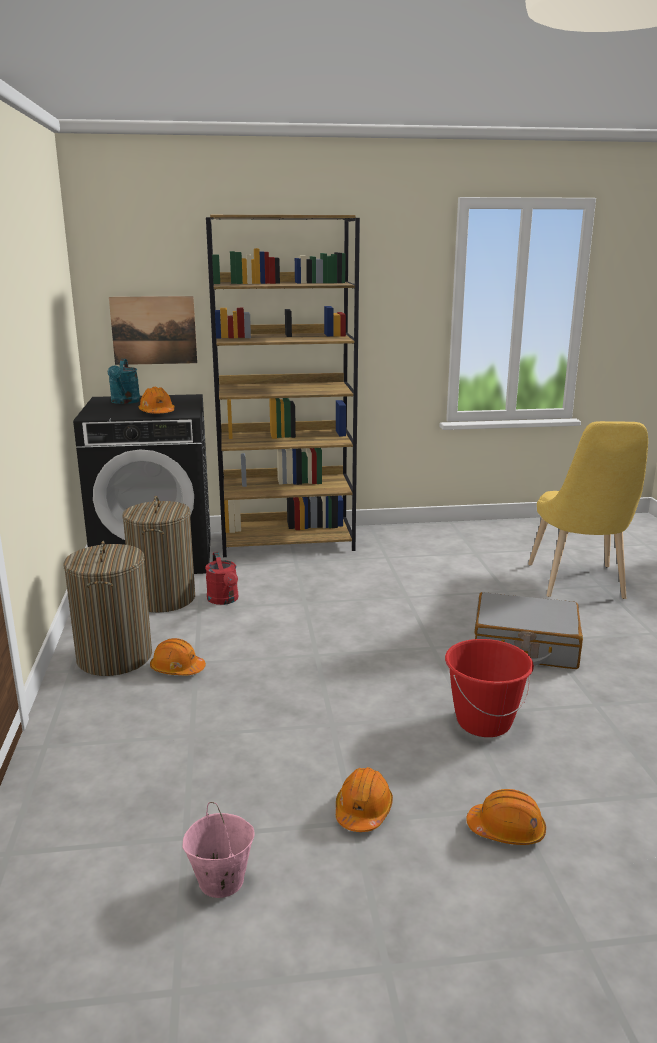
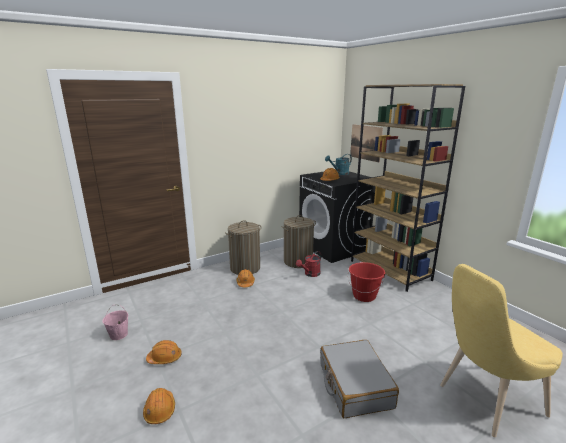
camera: 65 degrees right, 0 degrees up
(483, 722) = (252, 383): red bucket -> red bucket (364, 296)

